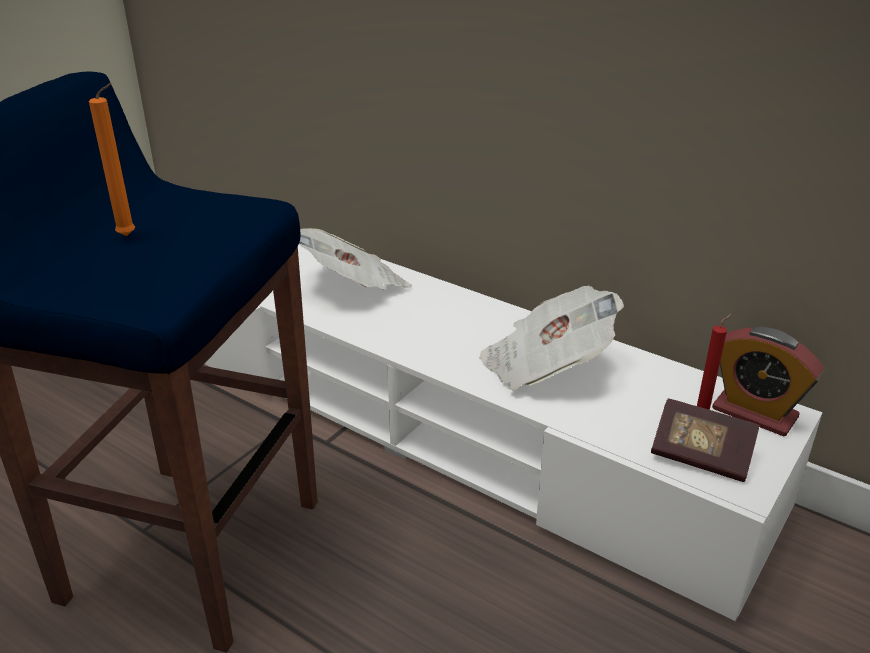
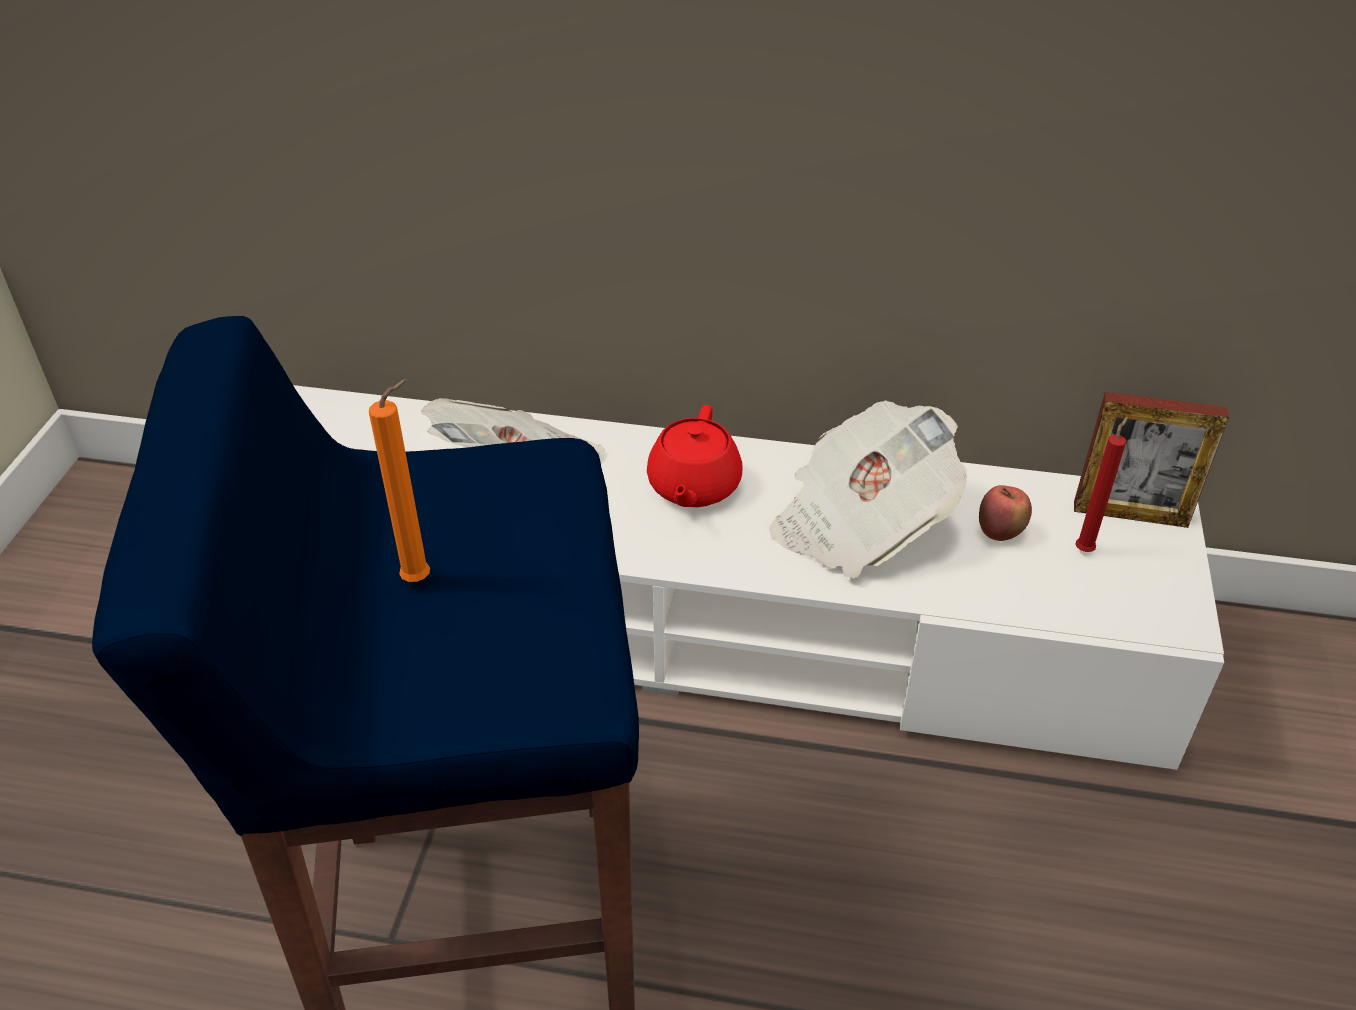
camera: 25 degrees left, 10 degrees up
(451, 319) = (693, 487): none -> red teapot
(643, 397) = (1000, 533): none -> apple
(700, 455) = (1111, 595): book -> none
(754, 413) = (1130, 514): alarm clock -> picture frame

